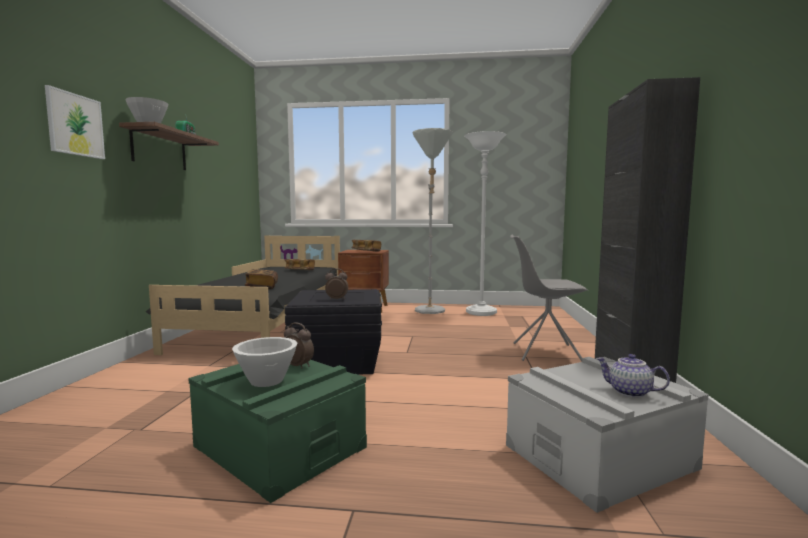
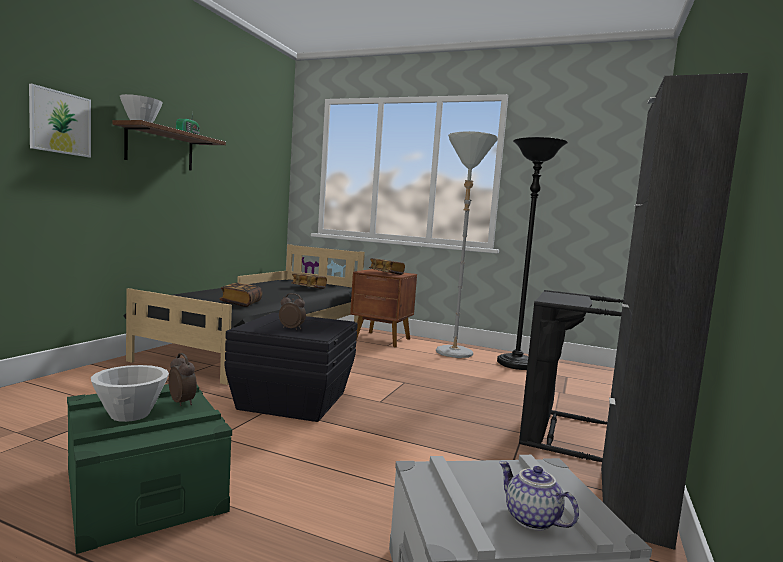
camera: 15 degrees right, 0 degrees up
(481, 312) = (516, 364): white floor lamp -> black floor lamp
(544, 352) = (553, 432): grey chair -> black laundry basket

